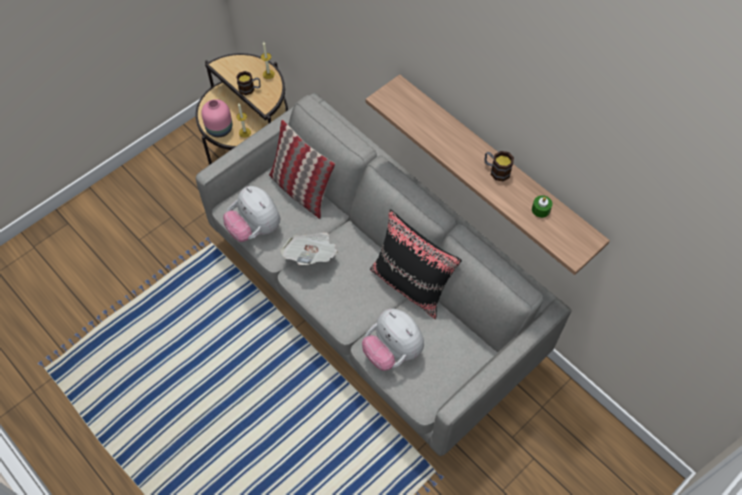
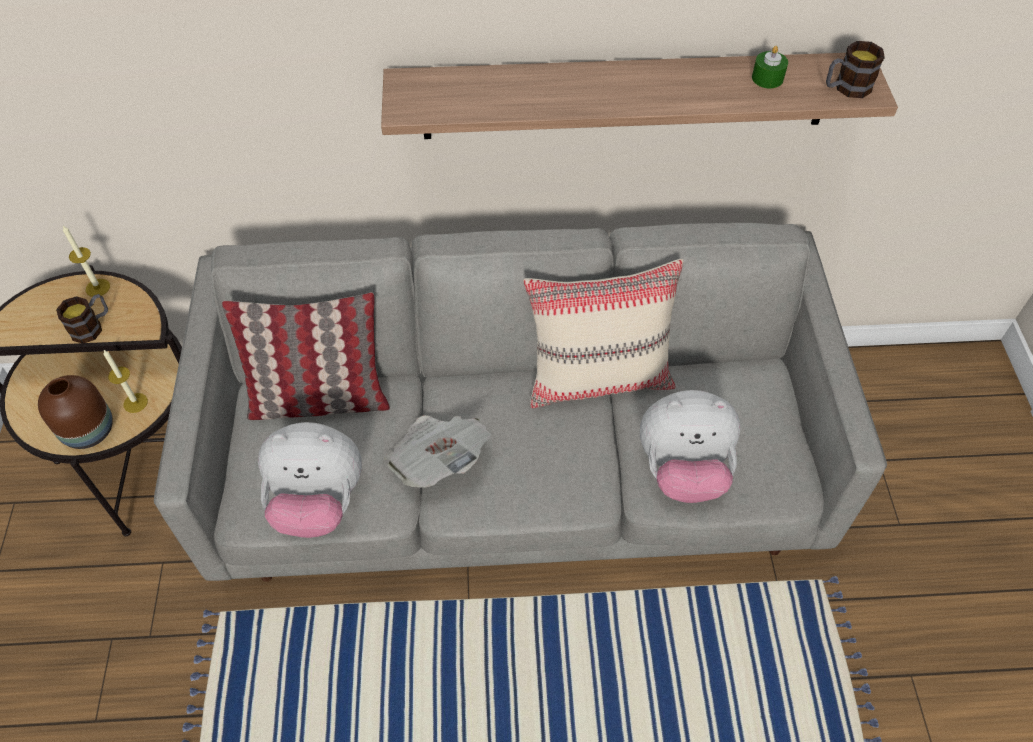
camera: 50 degrees left, 5 degrees down
(219, 129) = (87, 431): pink vase -> brown vase
(411, 285) = (599, 378): black pillow -> beige pillow
(496, 170) = (660, 79): mug -> mug (846, 88)

